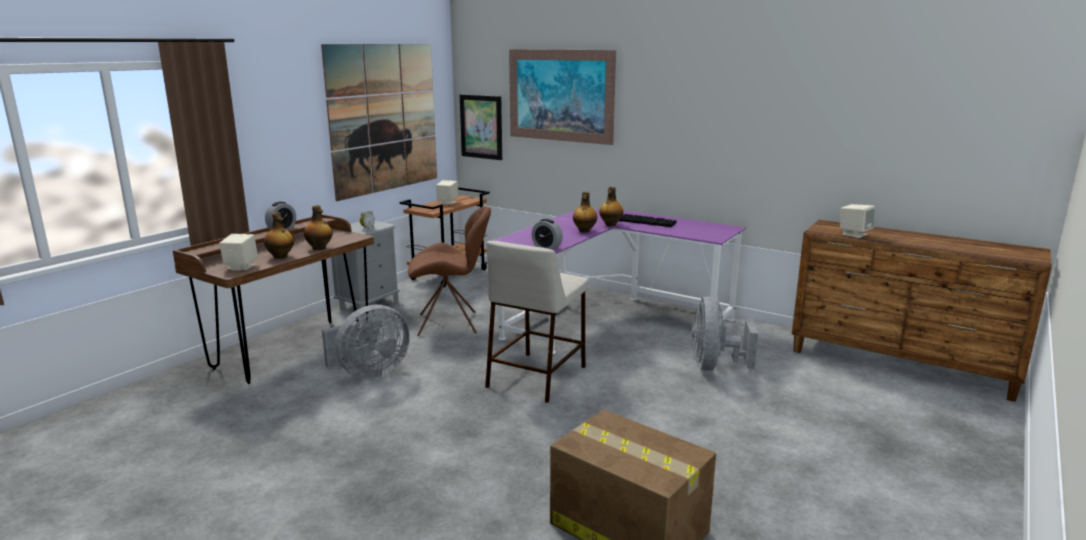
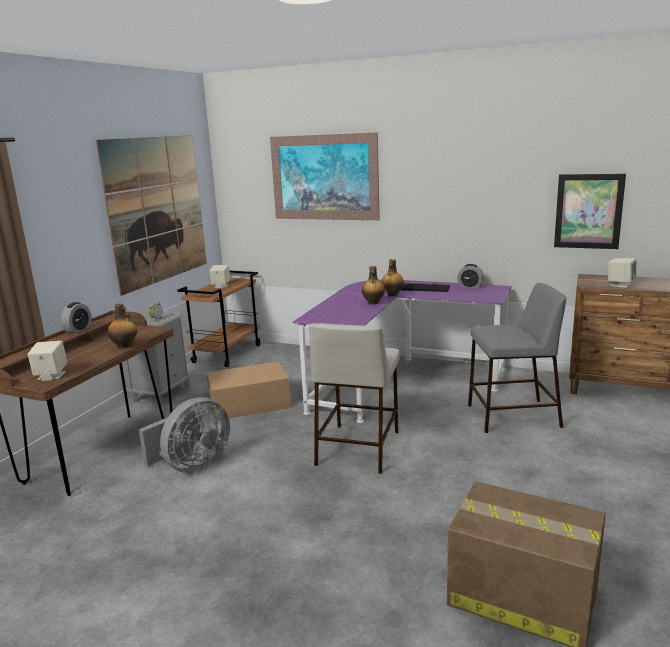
camera: 10 degrees left, 0 degrees up
(280, 257) = (88, 360): bottle -> none
(450, 323) = (251, 404): brown chair -> cardboard box
(481, 127) = (245, 211): picture -> picture (588, 211)
(547, 246) = (349, 322): alarm clock -> alarm clock (470, 286)
(714, 366) = (512, 416): grey fan -> grey stool

